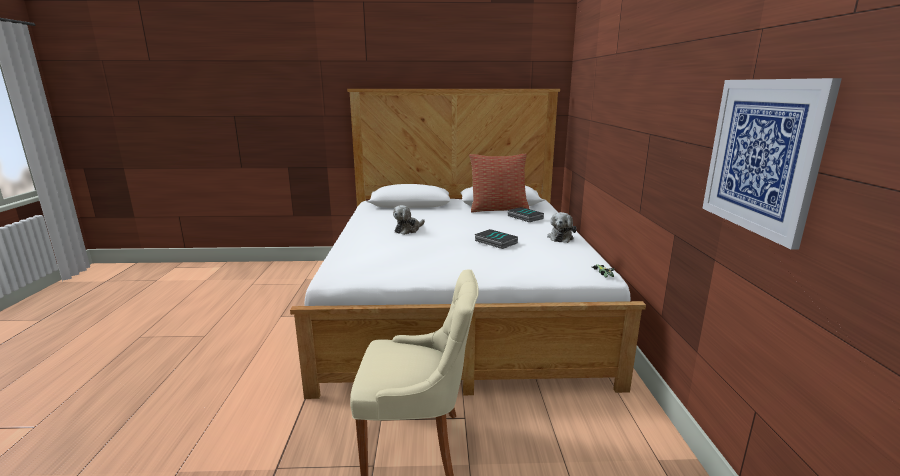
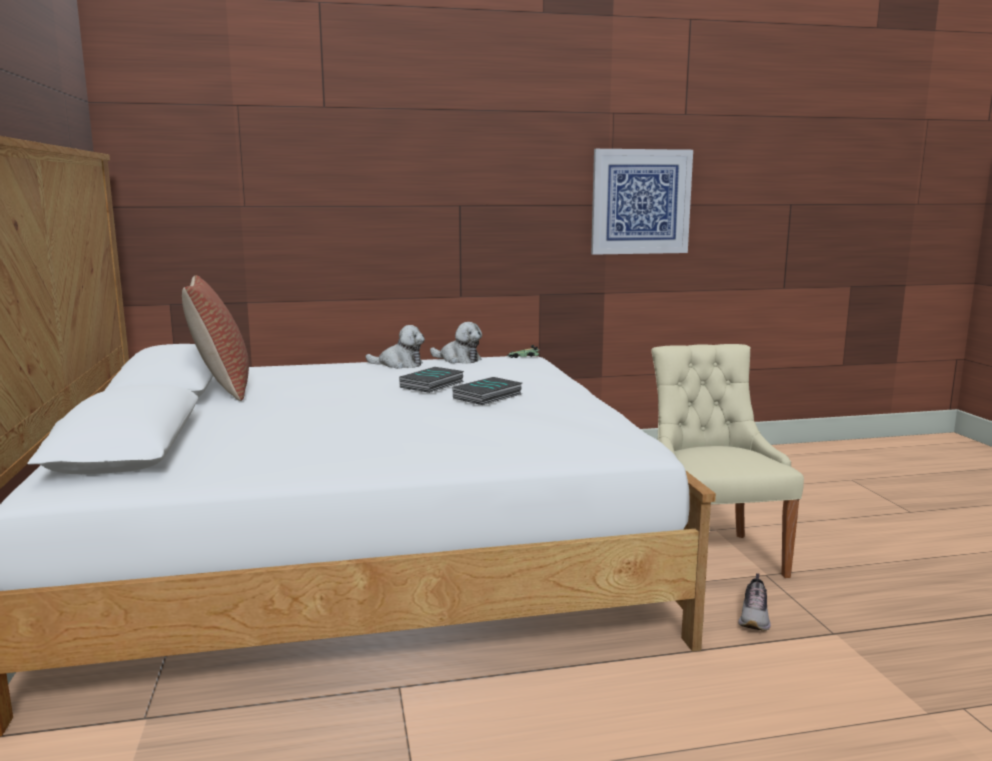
camera: 100 degrees left, 5 degrees down
(320, 434) = (755, 618): none -> shoe
(408, 230) = (373, 427): plush toy -> plush toy (458, 359)
(524, 217) = (292, 375): book -> book (488, 396)

